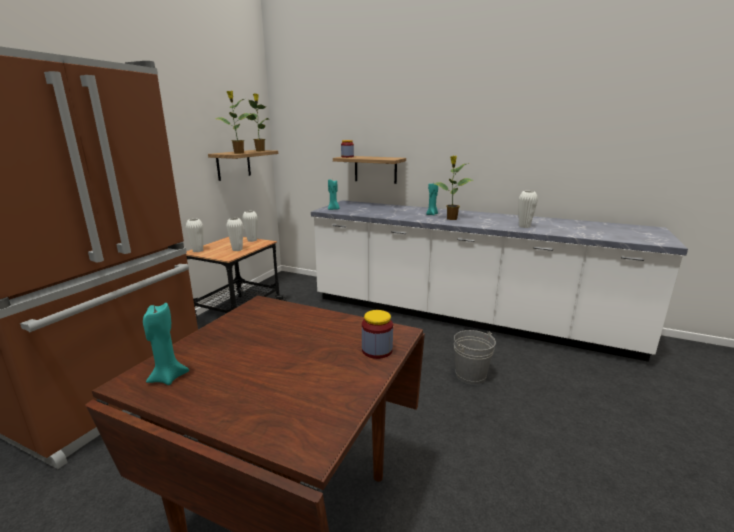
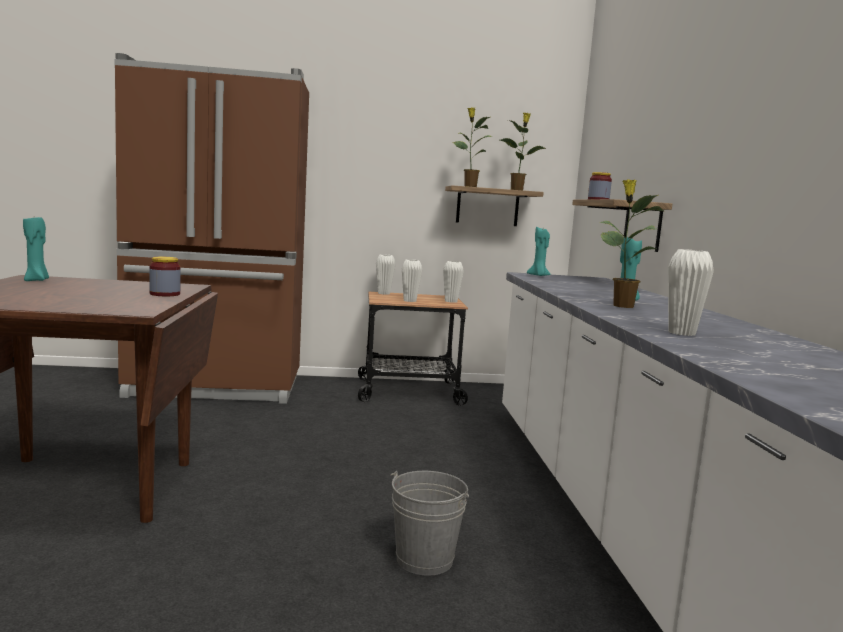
camera: 60 degrees right, 10 degrees down
(377, 350) = (92, 307): jar -> jar (165, 294)

